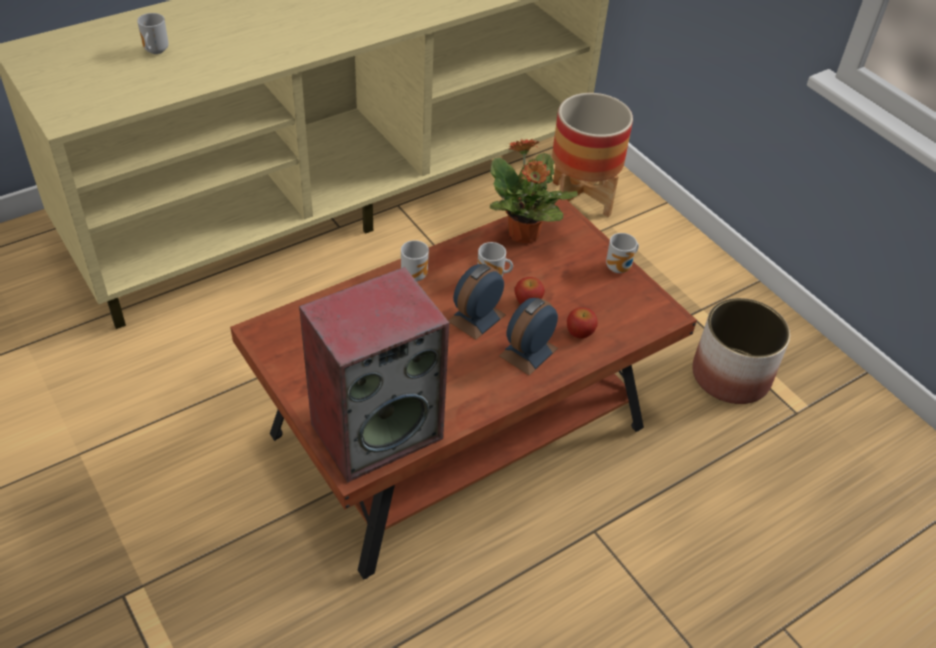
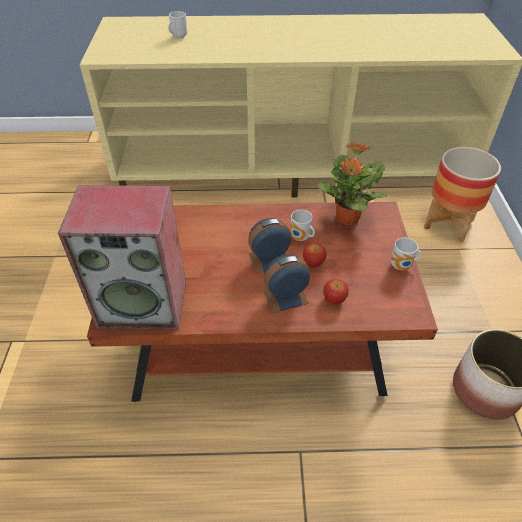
camera: 35 degrees right, 0 degrees up
(415, 275) = (253, 217): mug -> none

